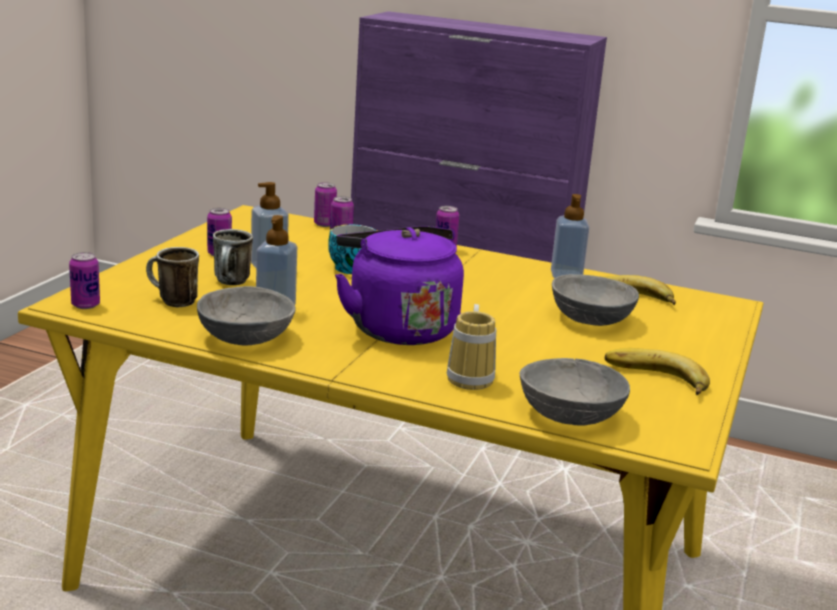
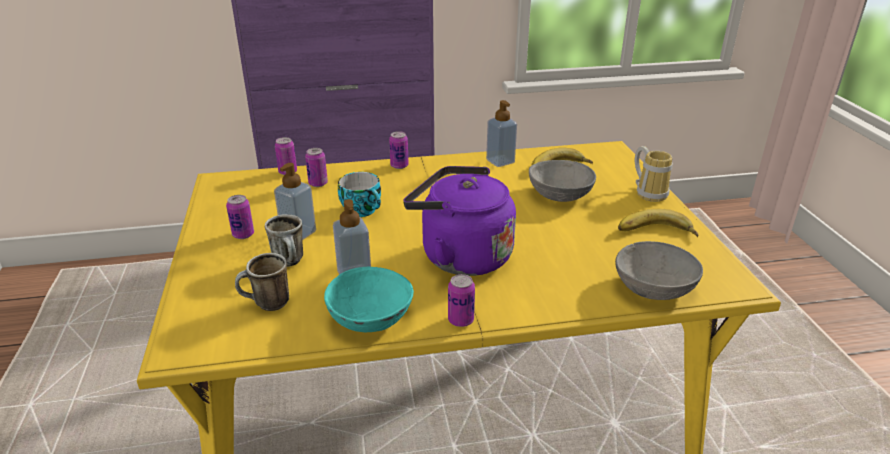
camera: 30 degrees left, 10 degrees up
(85, 305) = (196, 343): can -> can (461, 320)
(244, 337) = (369, 318): grey bowl -> turquoise bowl
(472, 377) = (562, 282): mug -> mug (649, 192)

